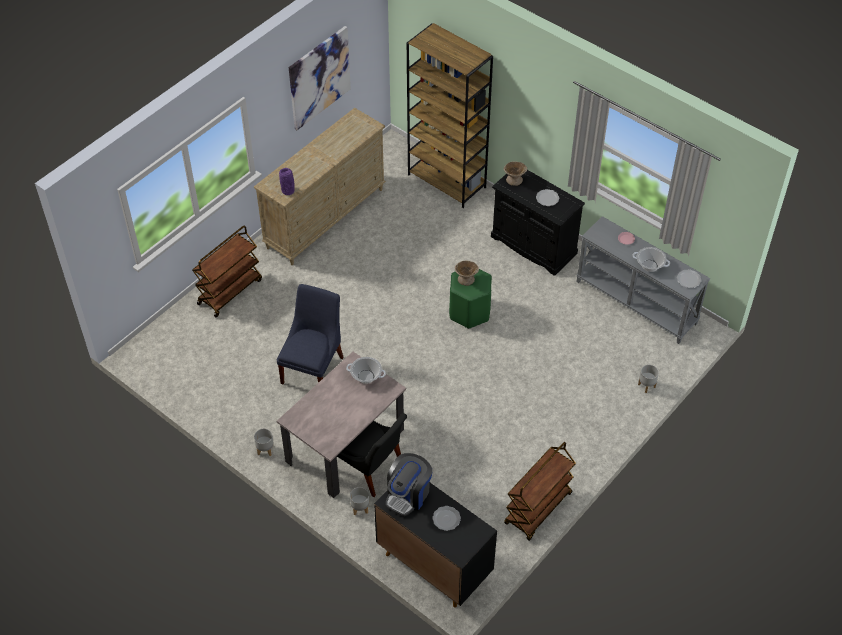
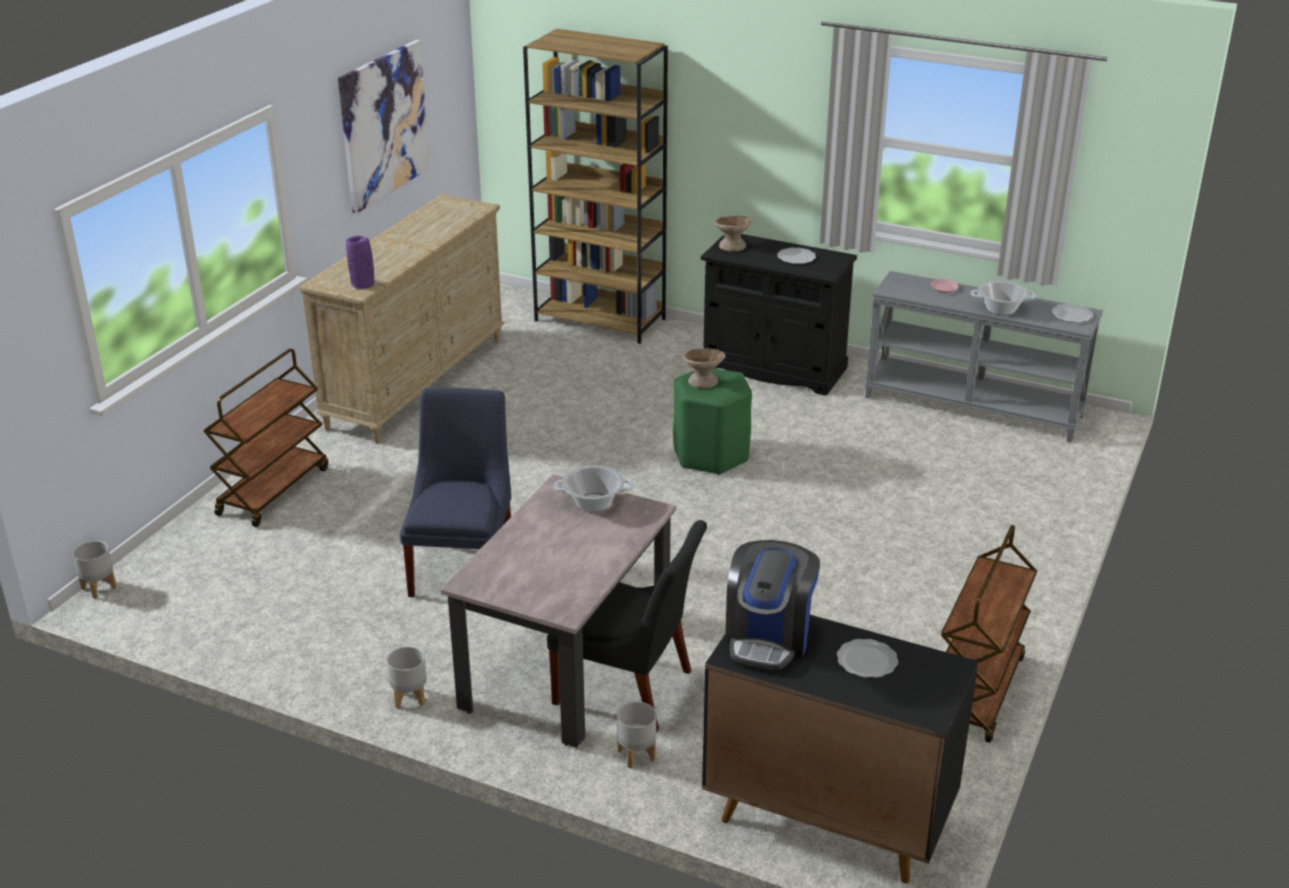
camera: 15 degrees left, 20 degrees down
(646, 385) = (1055, 498): grey planter -> grey planter (98, 587)

